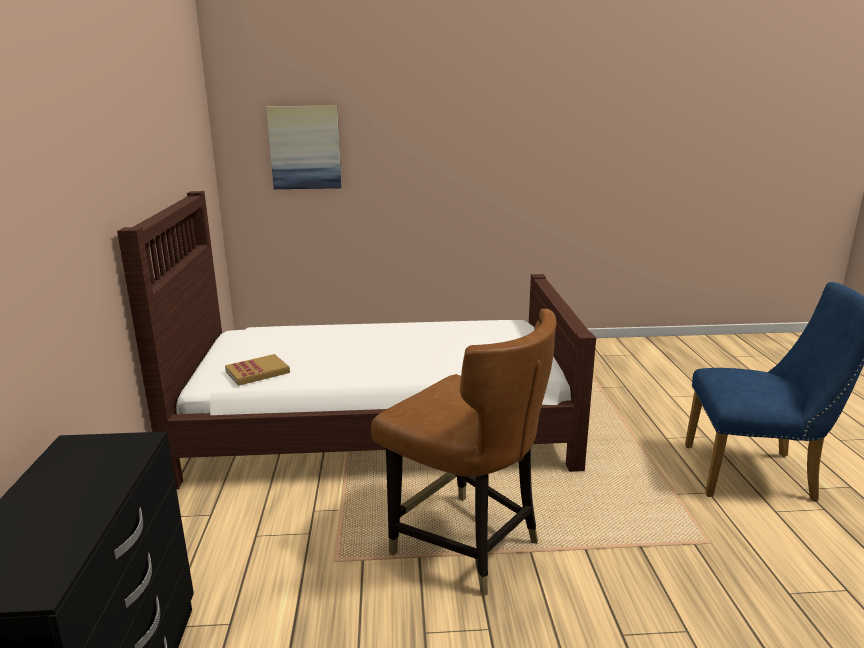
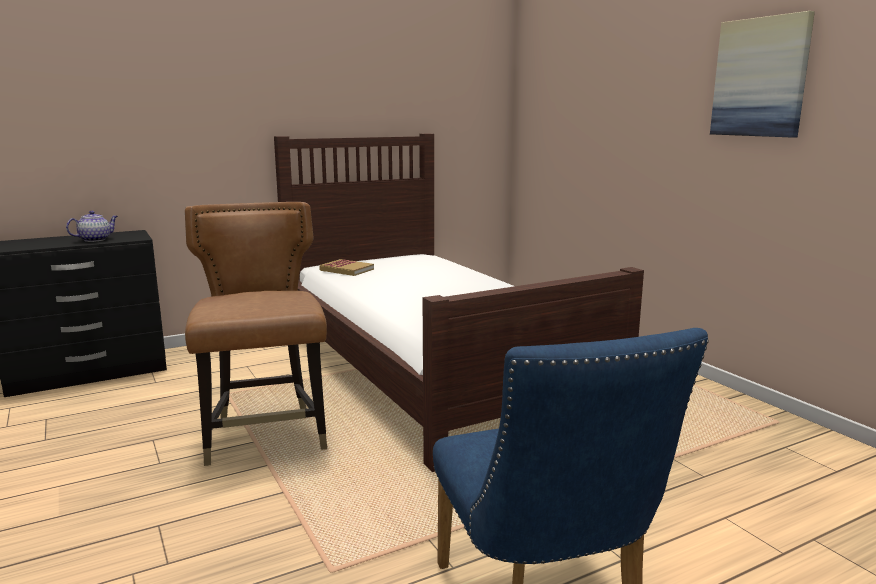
camera: 65 degrees right, 5 degrees down
(94, 477) = (95, 239): none -> teapot
(305, 147) = (564, 107): picture -> picture (760, 77)
(466, 545) = (266, 435): brown chair -> brown chair turned 150 degrees clockwise

